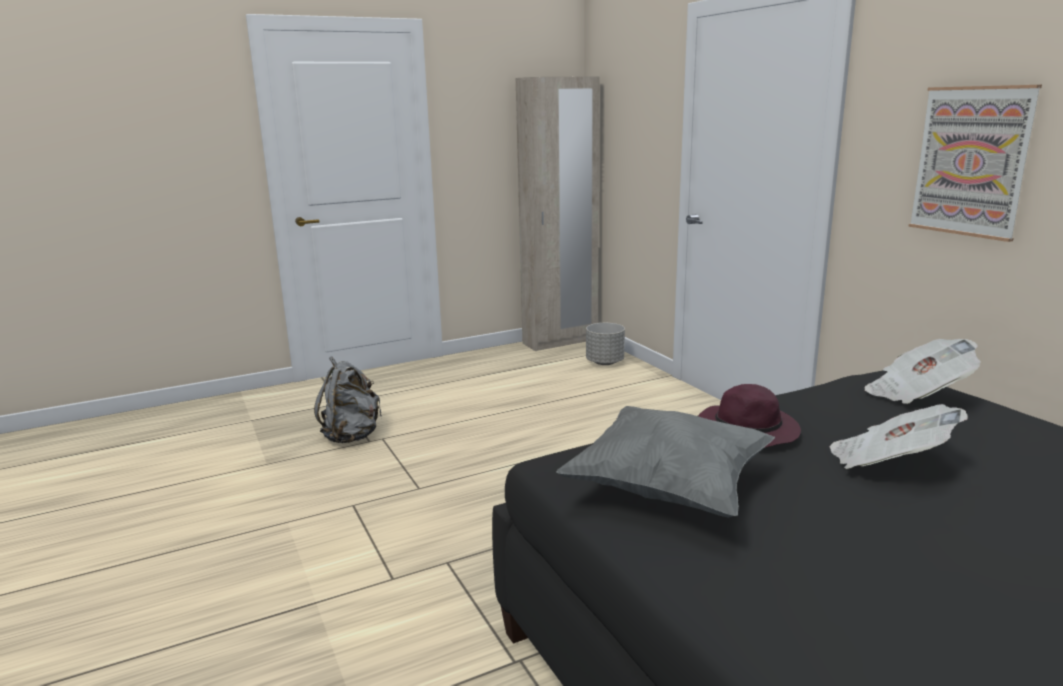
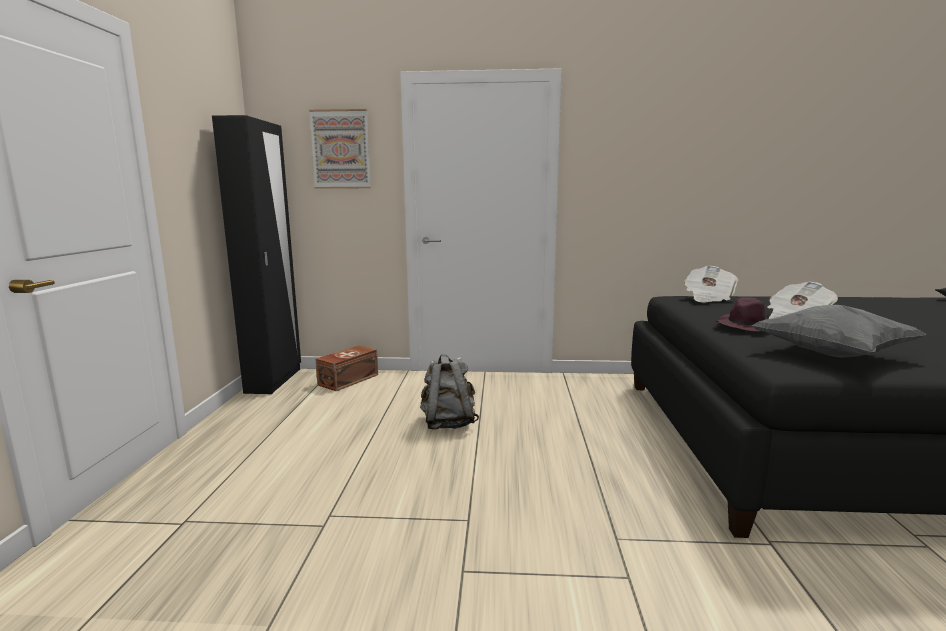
camera: 60 degrees left, 5 degrees down
(352, 436) = (293, 534): grey backpack -> grey backpack (448, 423)
(560, 342) = (274, 381): beige wardrobe -> black wardrobe
(604, 362) = (347, 380): grey planter -> brown storage box
(971, 161) = (648, 180): picture -> picture (341, 149)

